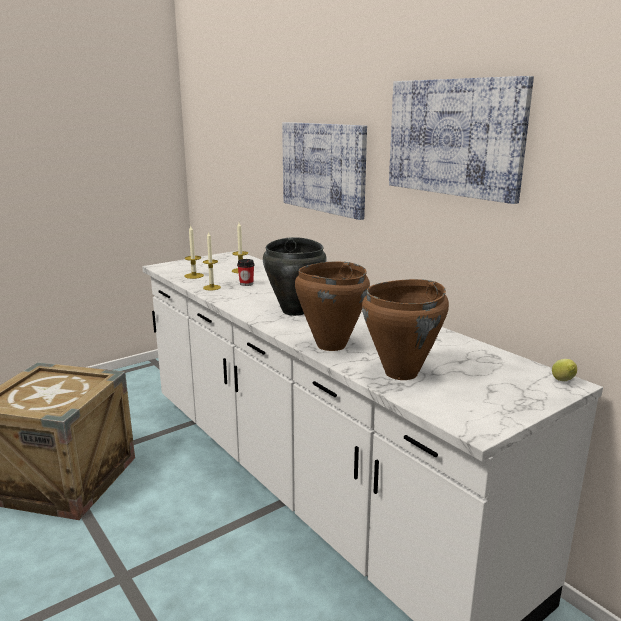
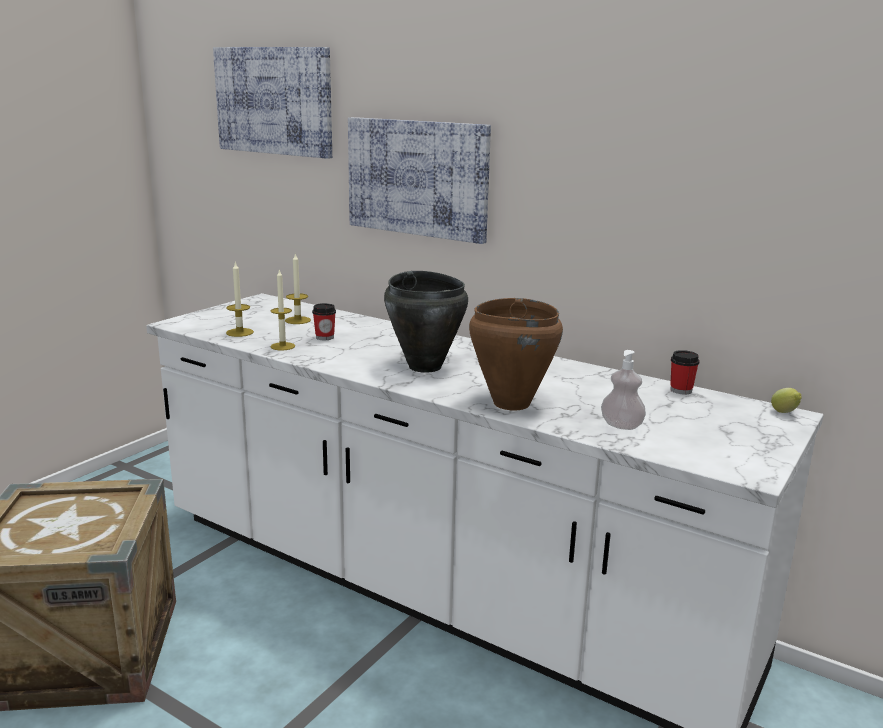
camera: 20 degrees left, 0 degrees up
(402, 373) = (621, 425): brown cooking pot -> soap dispenser
(454, 137) = (623, 142): picture -> picture (274, 101)
(484, 351) = (681, 390): none -> cup

